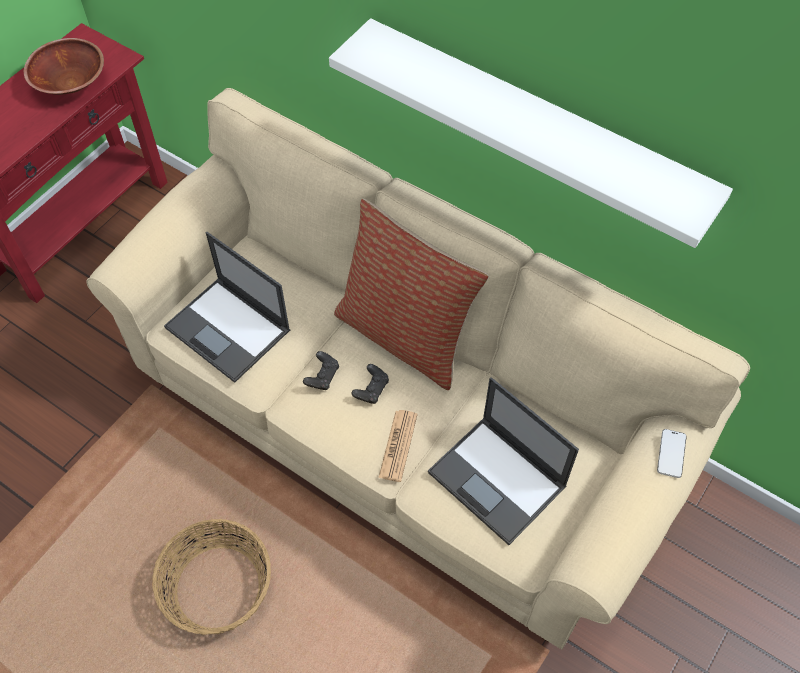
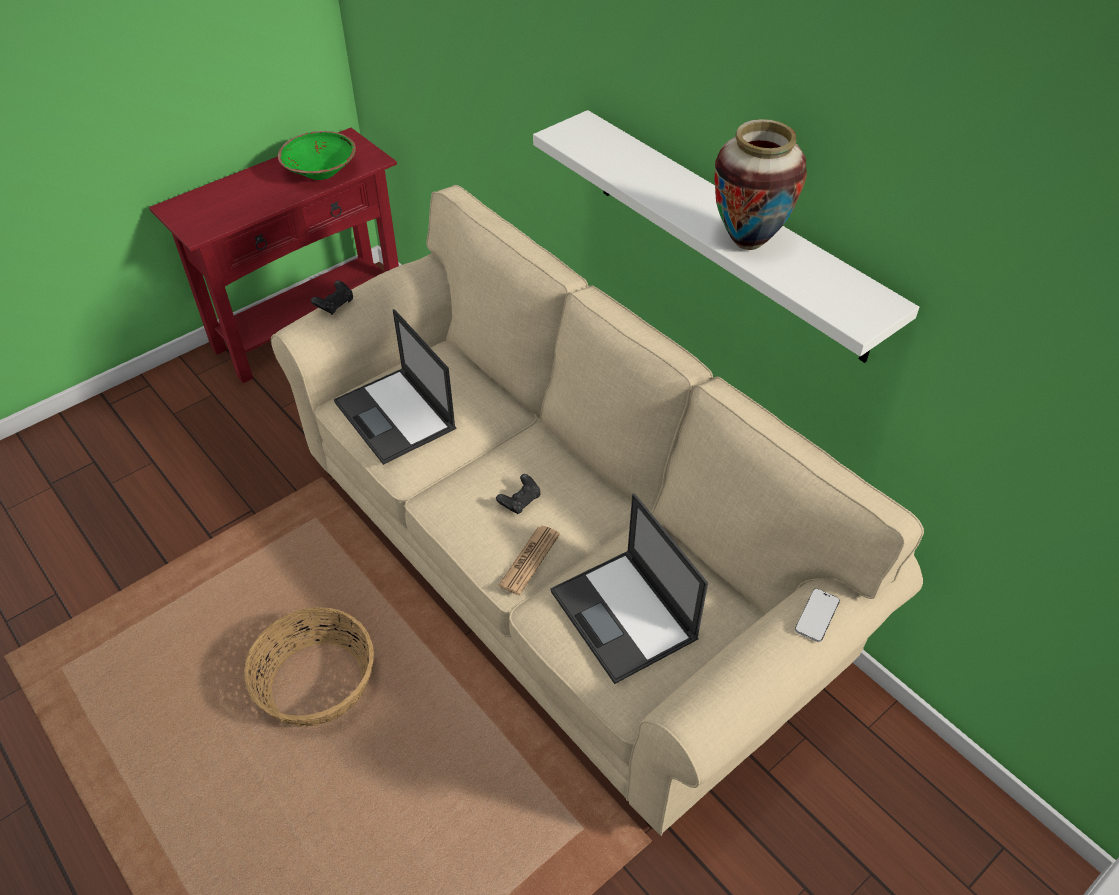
camera: 15 degrees right, 10 degrees down
(71, 83) = (321, 172): brown bowl -> green bowl
(322, 376) = (474, 478): black game controller -> black game controller (335, 305)
(405, 335) = (573, 458): pillow -> none
(567, 147) = (747, 242): none -> vase

